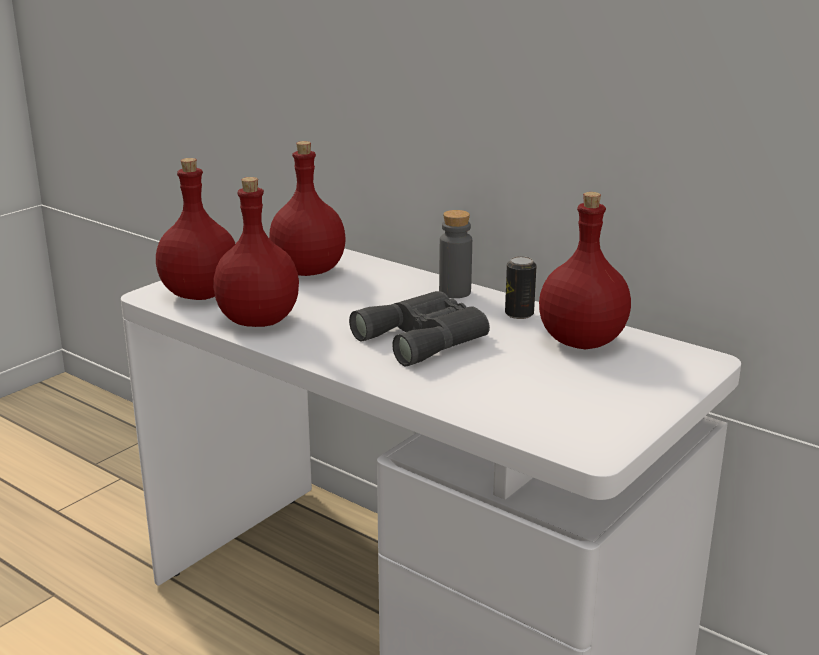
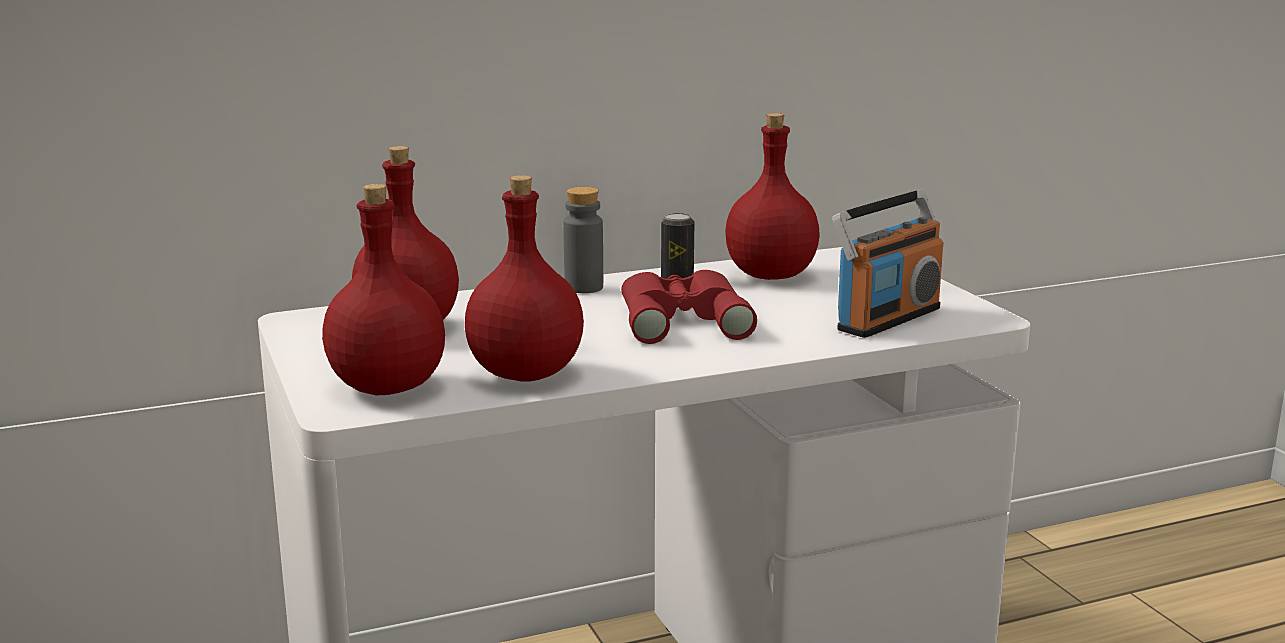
camera: 60 degrees left, 5 degrees down
(427, 337) = (683, 319): grey binoculars -> red binoculars
(529, 408) = (887, 318): none -> radio

